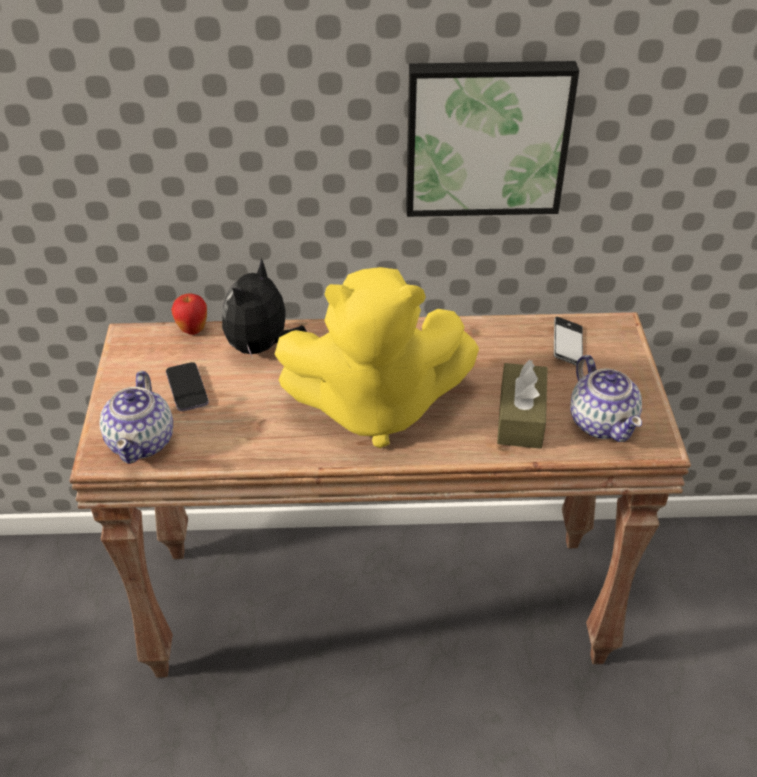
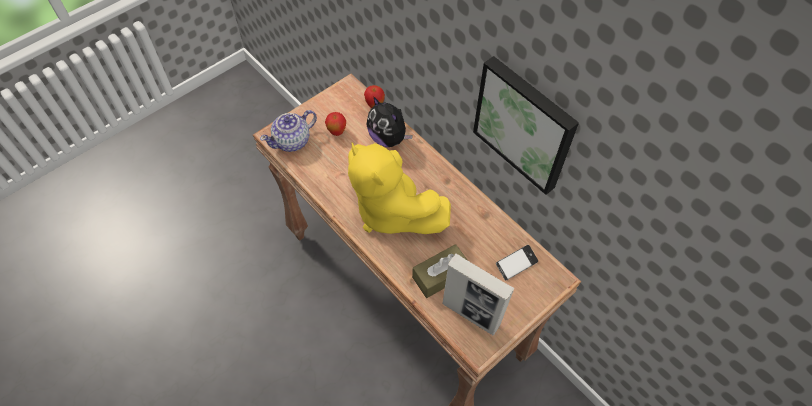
camera: 50 degrees right, 15 degrees up
(187, 388) = (337, 132): phone -> apple
(261, 347) = (388, 138): plush toy -> plush toy turned 120 degrees counterclockwise
(602, 422) = (471, 314): teapot -> picture frame

